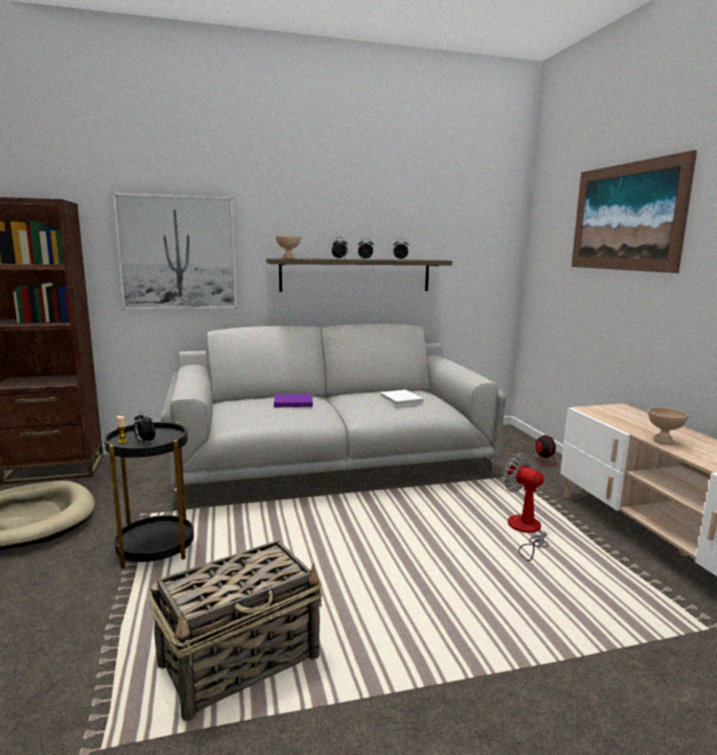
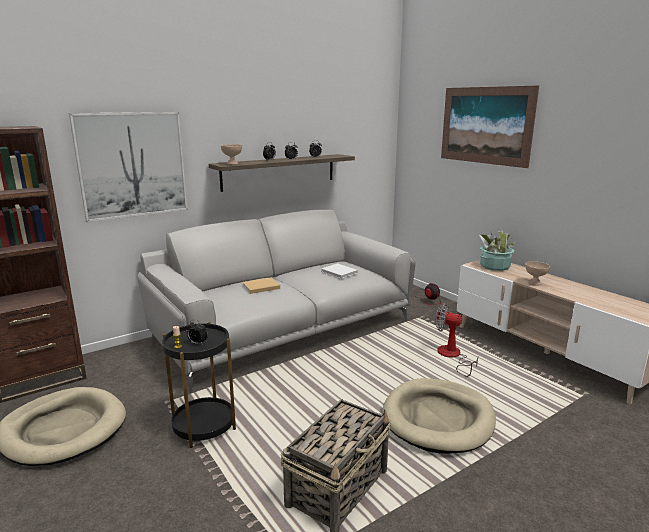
camera: 20 degrees left, 5 degrees up
(292, 402) = (260, 287): purple book -> beige book
(444, 607) = (438, 419): none -> beige dog bed
(618, 414) = (495, 266): none -> potted plant

